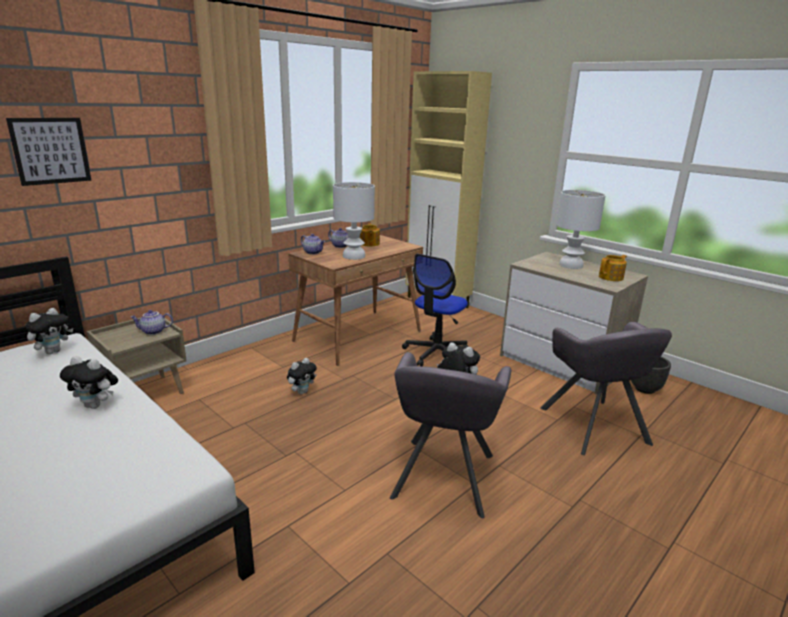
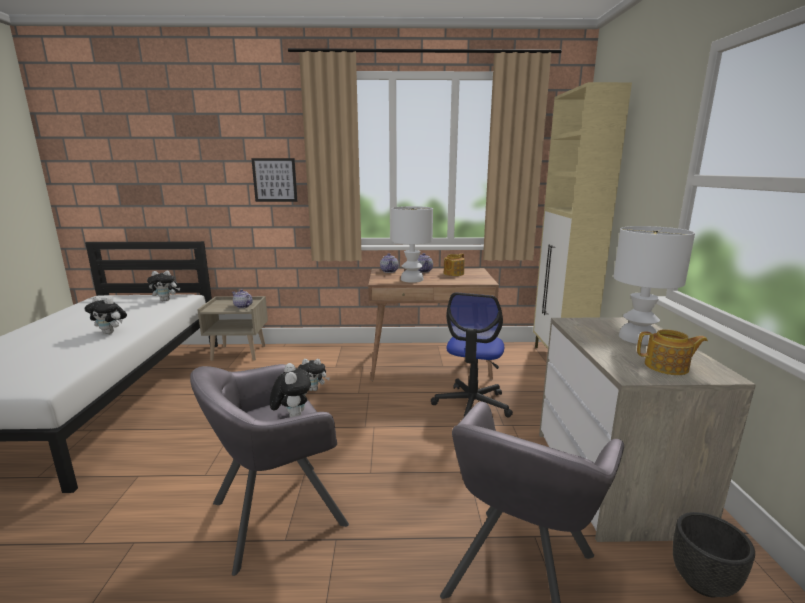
camera: 45 degrees right, 5 degrees down
(50, 151) = (201, 169): picture -> picture (275, 180)
(96, 405) = (111, 332): plush toy -> plush toy turned 45 degrees counterclockwise
(436, 353) = (472, 405): office chair -> office chair turned 60 degrees counterclockwise

